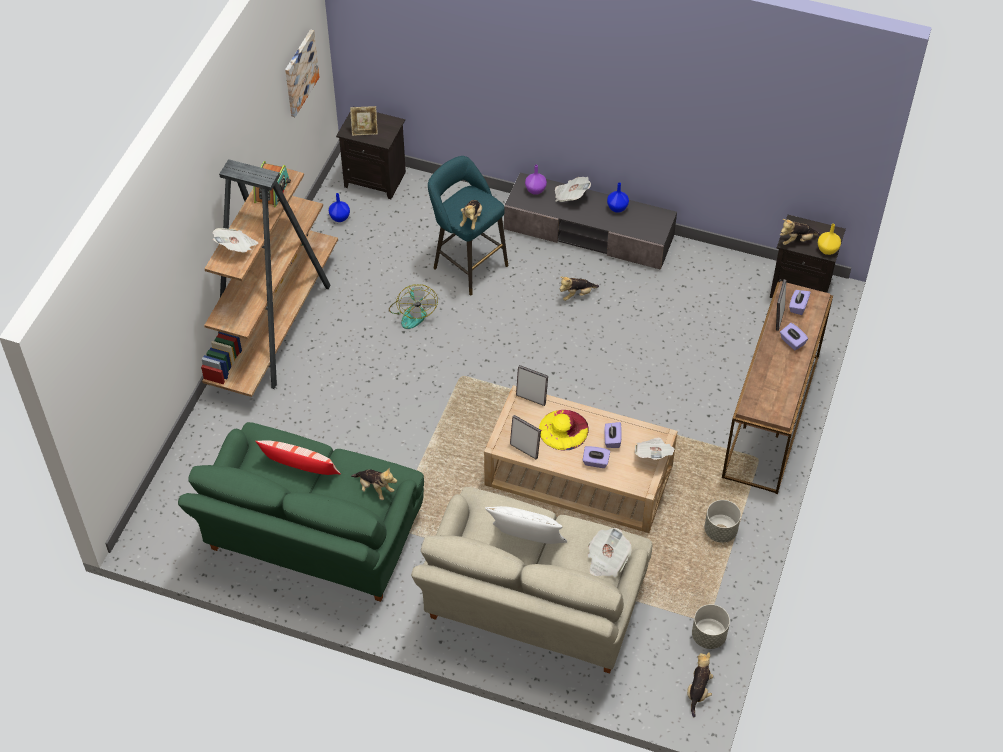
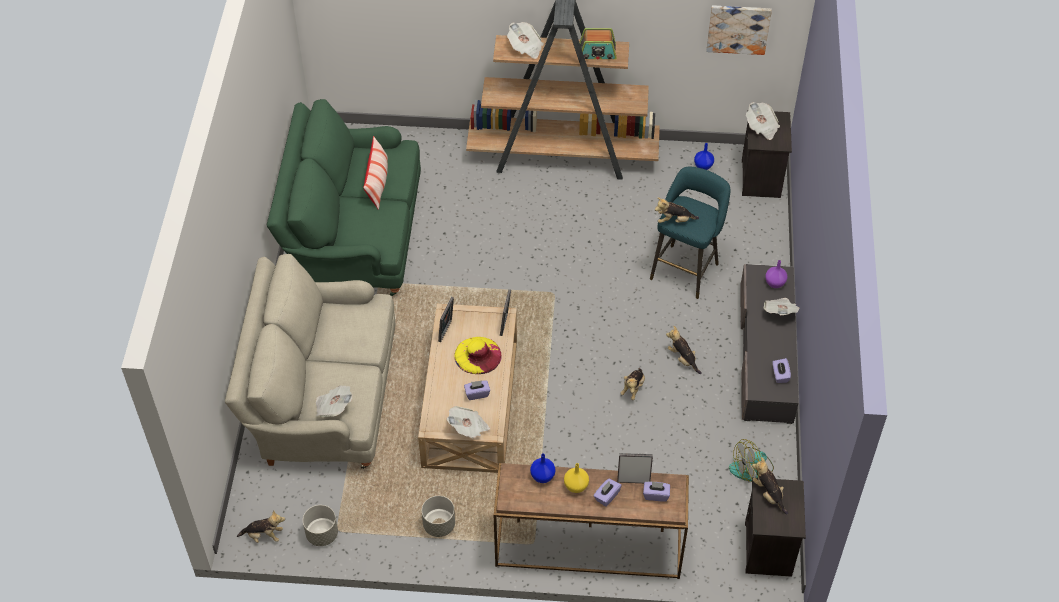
camera: 75 degrees right, 0 degrees up
(365, 131) = (762, 127): picture frame -> newspaper
(375, 489) = (368, 234): plush toy -> plush toy (633, 388)
(412, 312) = (613, 242): fan -> fan (751, 469)
(526, 543) = (339, 347): white pillow -> none
(595, 462) = (448, 386): purple tissue box -> purple tissue box (780, 375)
(617, 208) = (780, 353): blue vase -> blue vase (543, 477)
(827, 250) = (766, 524): yellow vase -> yellow vase (575, 486)

